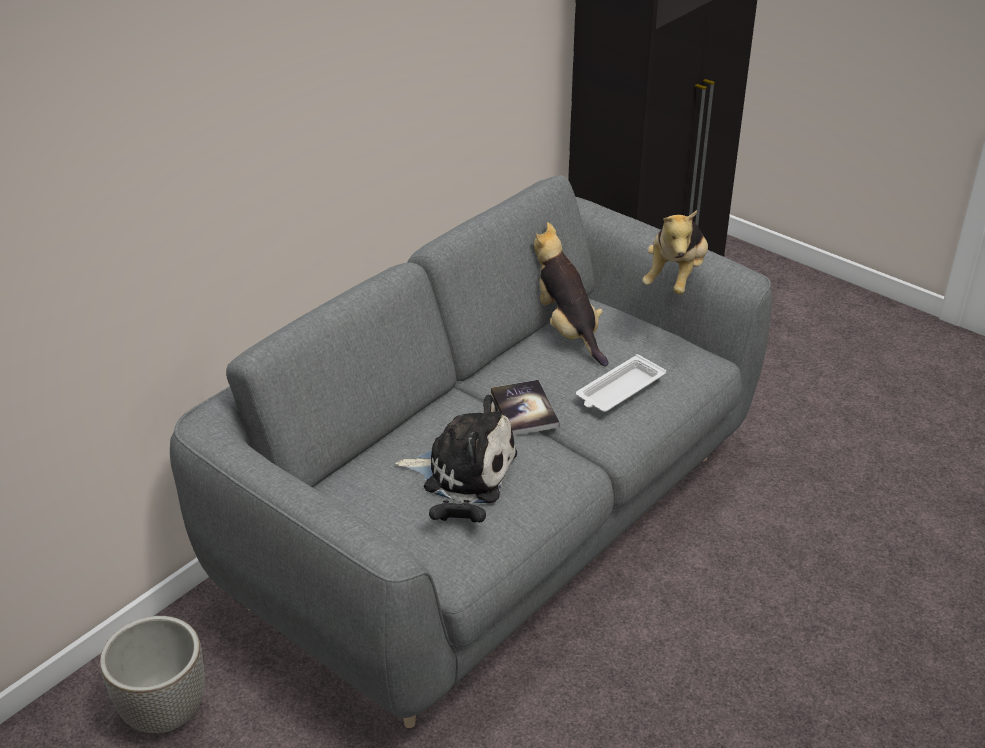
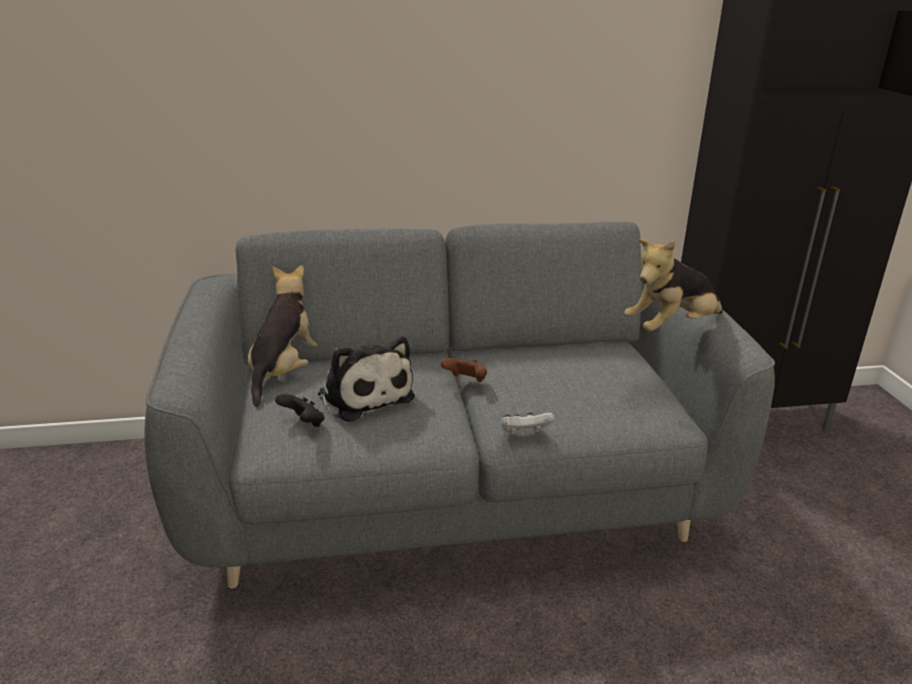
camera: 40 degrees right, 10 degrees down
(165, 712) = (131, 486): planter -> none
(524, 409) = (466, 382): book -> brown game controller
(567, 330) = (572, 350): plush toy -> plush toy (284, 371)
(619, 390) = (555, 401): white tray -> none
(630, 434) = (524, 434): none -> white game controller

